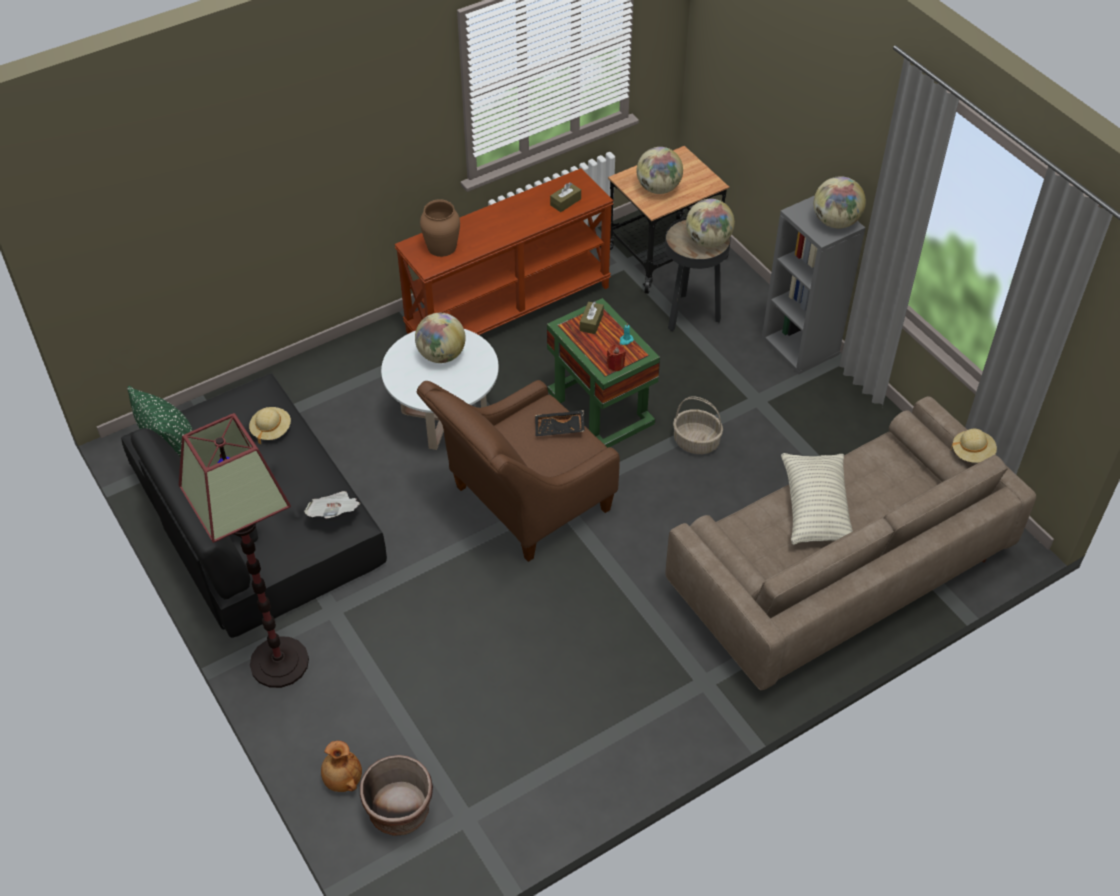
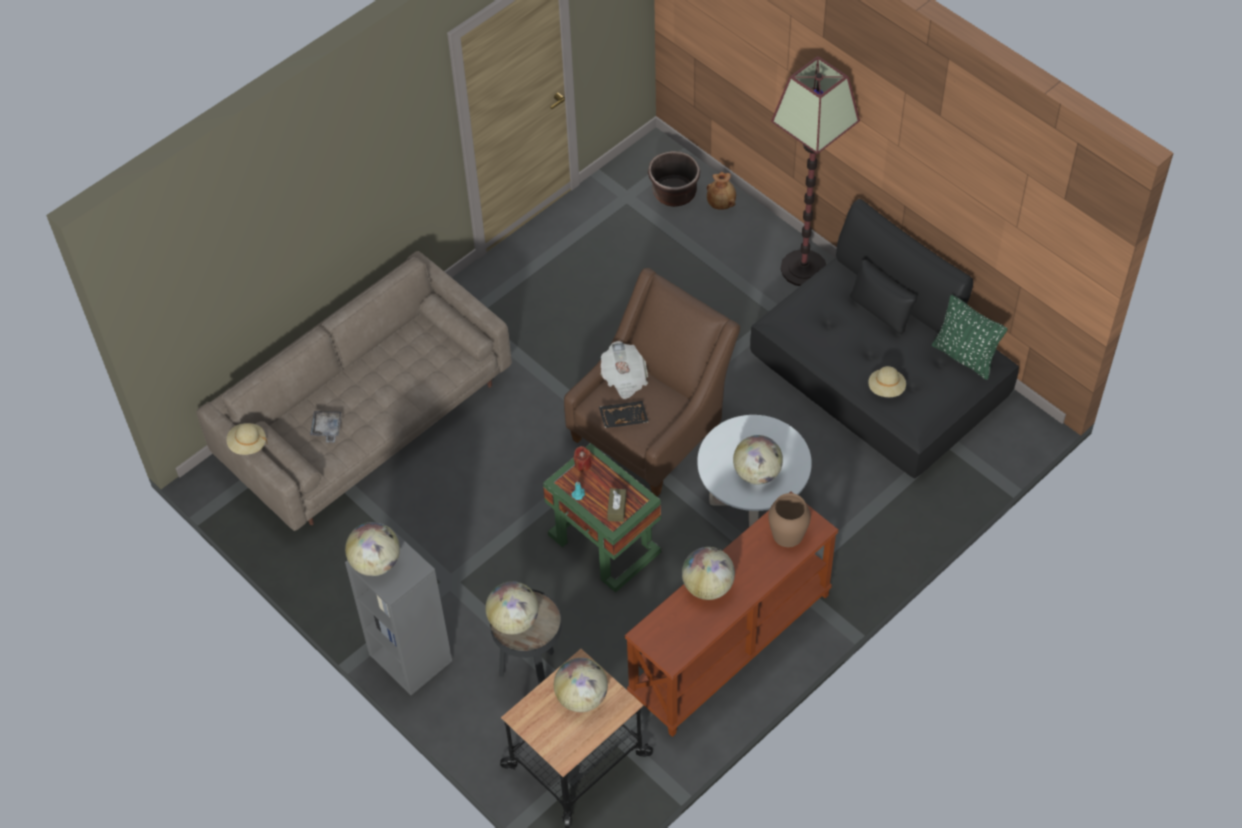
camera: 170 degrees right, 5 degrees up
(334, 514) = (795, 325): newspaper -> newspaper (624, 378)
(529, 221) = (708, 586): none -> globe
(565, 202) = (676, 621): brown tissue box -> none
(696, 442) = (504, 523): basket -> none
(815, 508) = (387, 399): pillow -> none
(884, 487) = (327, 429): none -> grey tray

